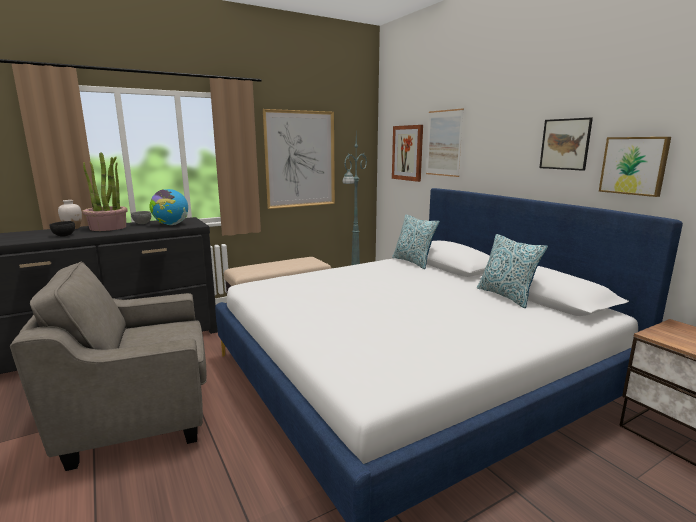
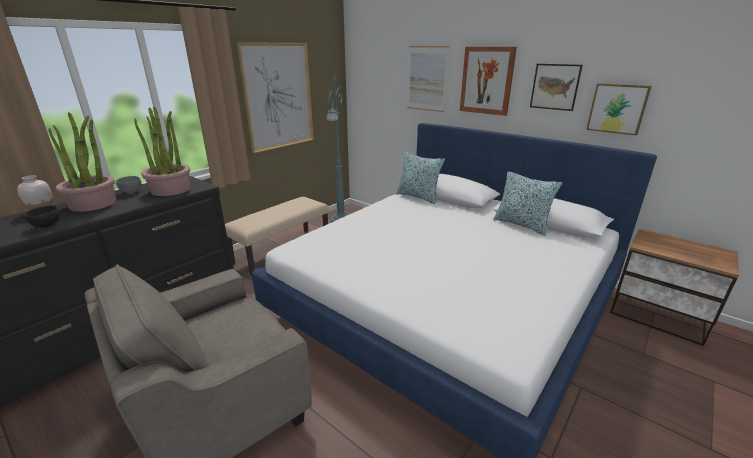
camera: 20 degrees left, 10 degrees up
(171, 224) = (171, 190): globe -> potted plant
(407, 153) = (384, 86): picture -> picture (487, 80)

